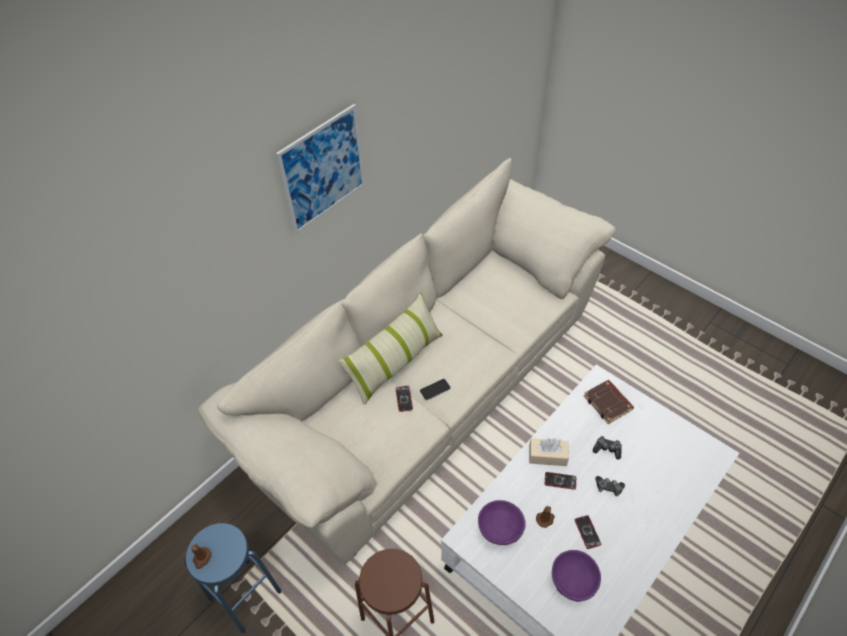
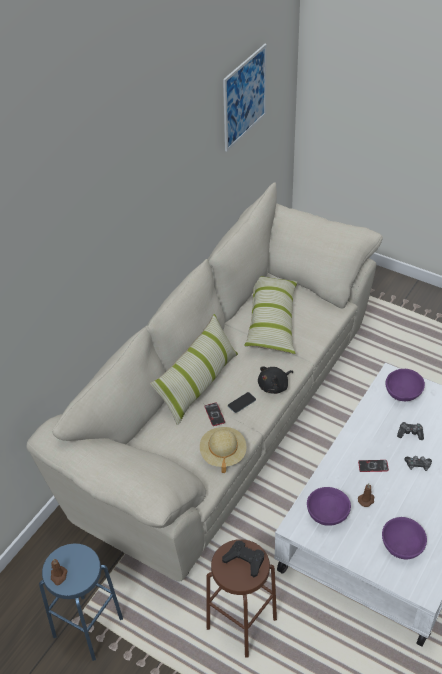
camera: 10 degrees left, 5 degrees down
(323, 169) = (121, 204): picture -> picture (244, 97)
(396, 575) = (244, 560): none -> black game controller
(403, 444) = (223, 453): none -> beige hat
(473, 376) = (274, 386): none -> black plush toy
(485, 303) = (271, 321): none -> pillow
(547, 456) = (357, 447): beige tissue box -> none
(587, 532) = (406, 504): phone -> none
(608, 403) = (403, 394): brown book -> purple bowl

